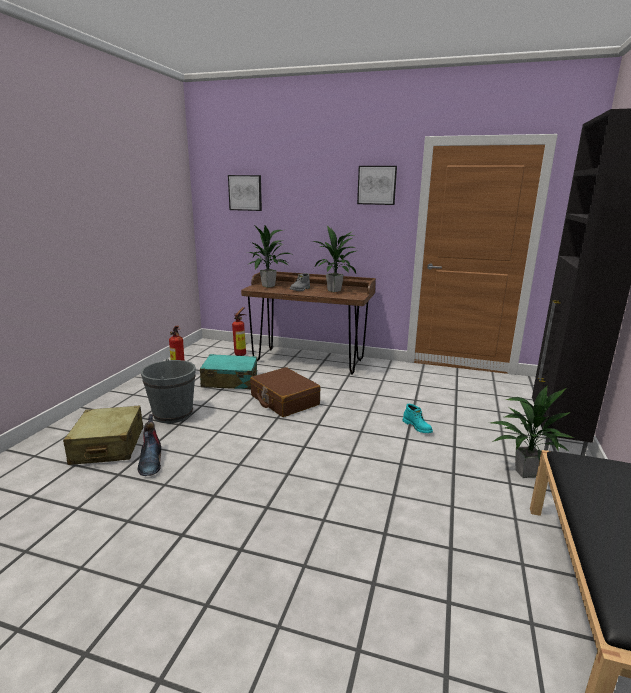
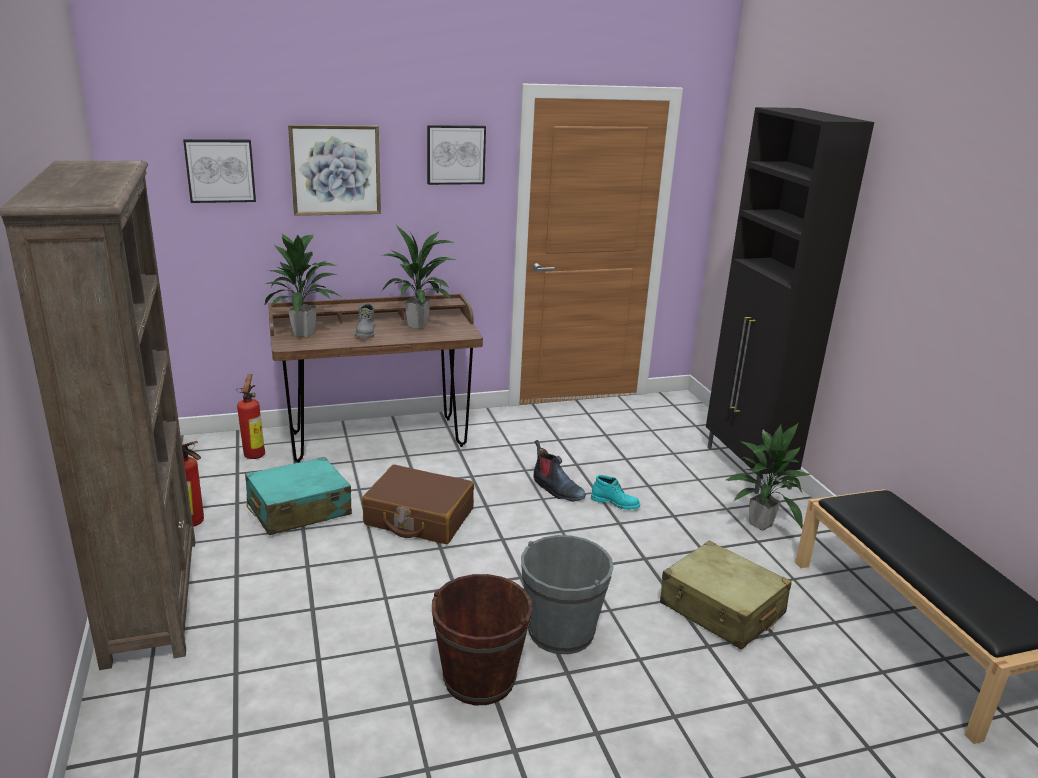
camera: 35 degrees left, 5 degrees up
(108, 446) = (247, 685): beige suitcase -> beige suitcase (722, 609)
(123, 397) = (152, 597): none -> brown bookcase
(150, 461) = (347, 680): boot -> boot (556, 489)
(173, 414) = (281, 596): grey bucket -> grey bucket (561, 631)
(213, 488) = (479, 679): none -> brown bucket
(304, 194) = (335, 170): none -> picture

